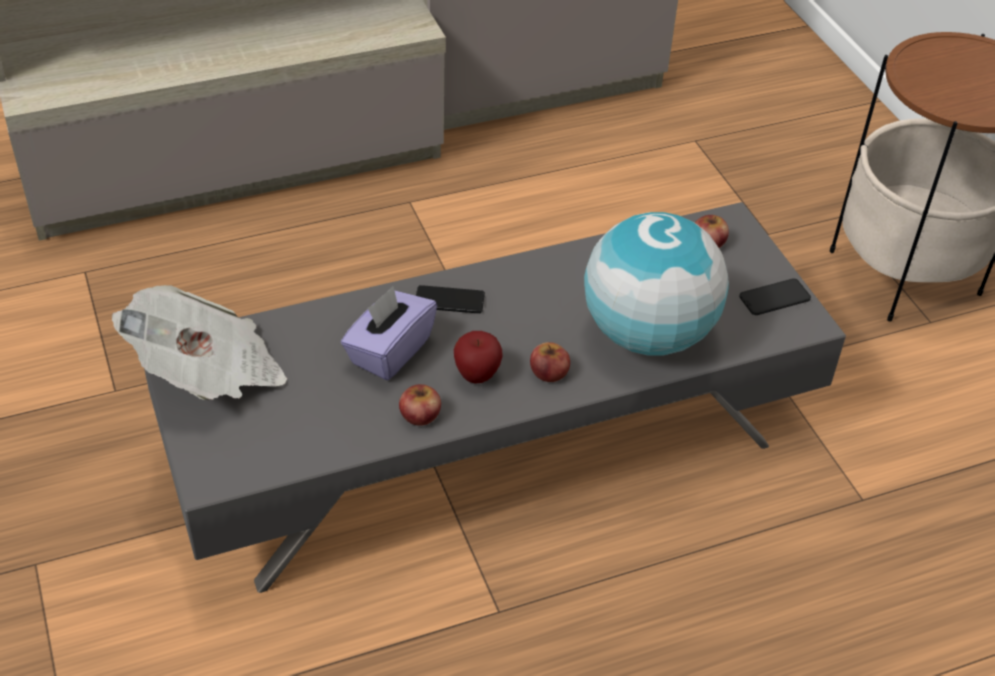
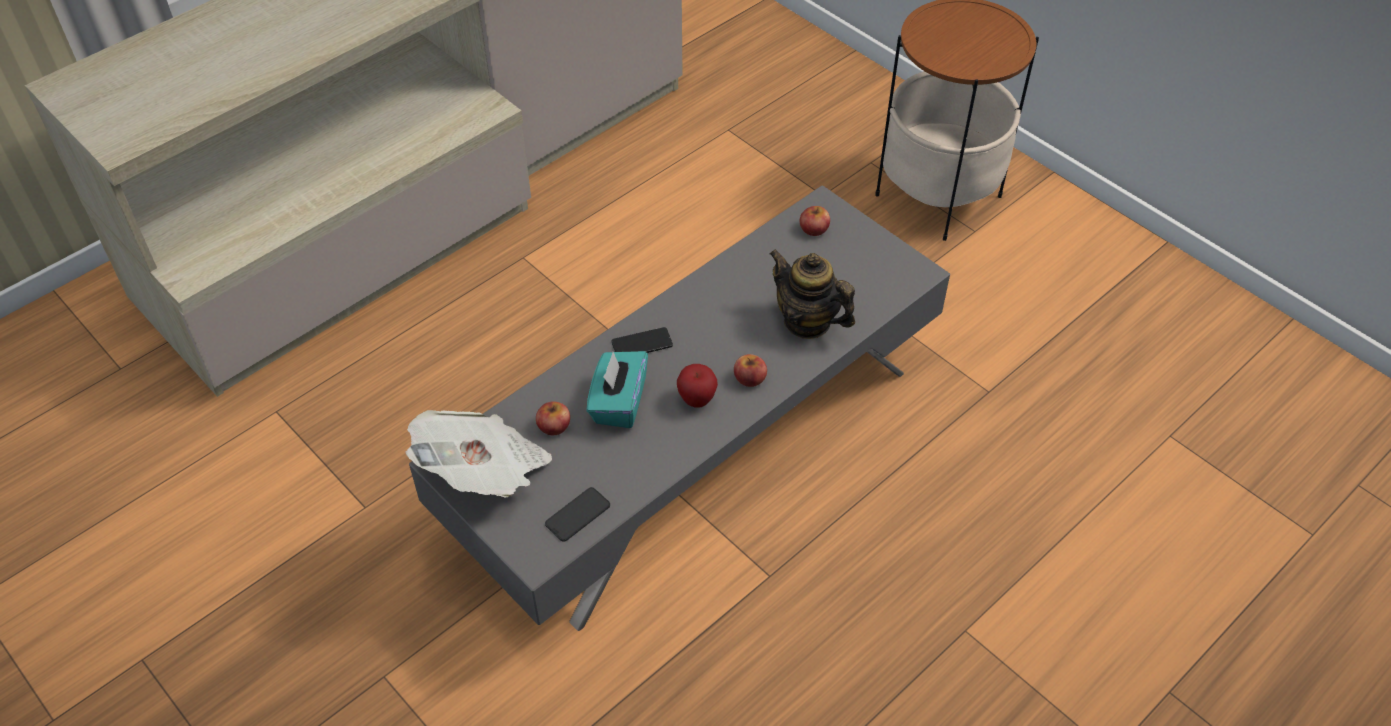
camera: 20 degrees left, 5 degrees up
(389, 351) = (618, 403): purple tissue box -> turquoise tissue box
(420, 414) = (671, 447): apple -> apple (554, 425)
(648, 335) = (807, 321): globe -> teapot
(774, 298) = (885, 259): phone -> phone (577, 515)

